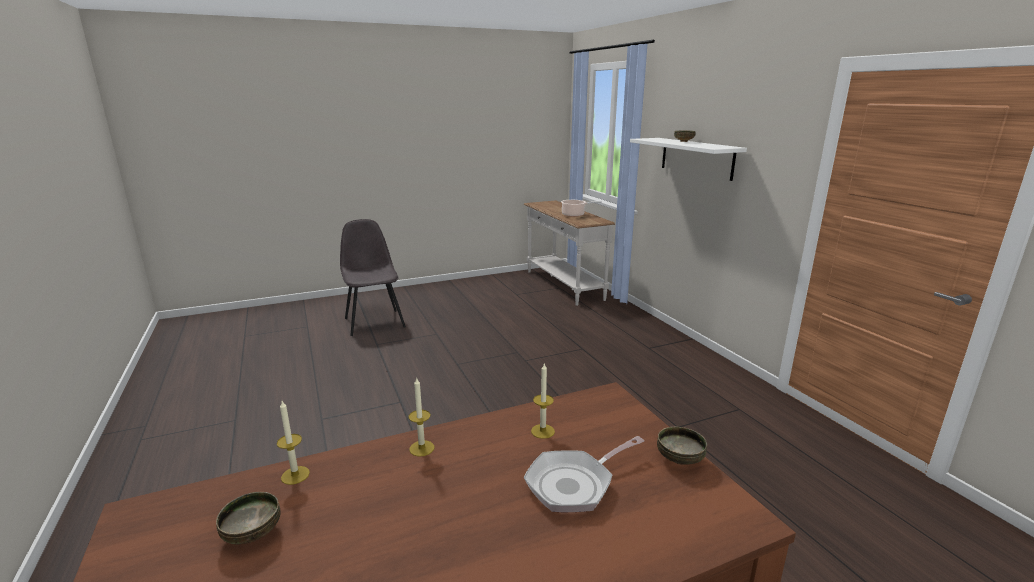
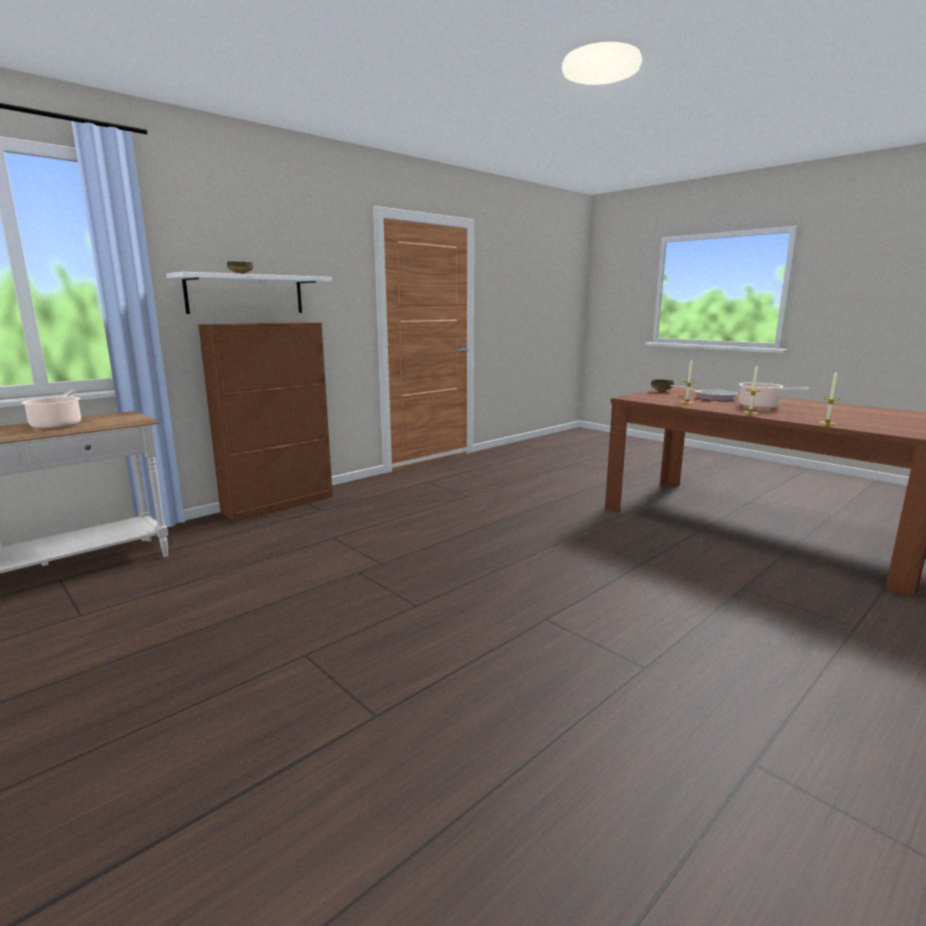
camera: 110 degrees left, 5 degrees down
(253, 533) = (863, 421): bowl -> none
(374, 322) = (239, 778): grey chair -> none
(451, 492) = (761, 407): none -> cooking pot
(667, 334) = (279, 504): none -> brown cabinet

